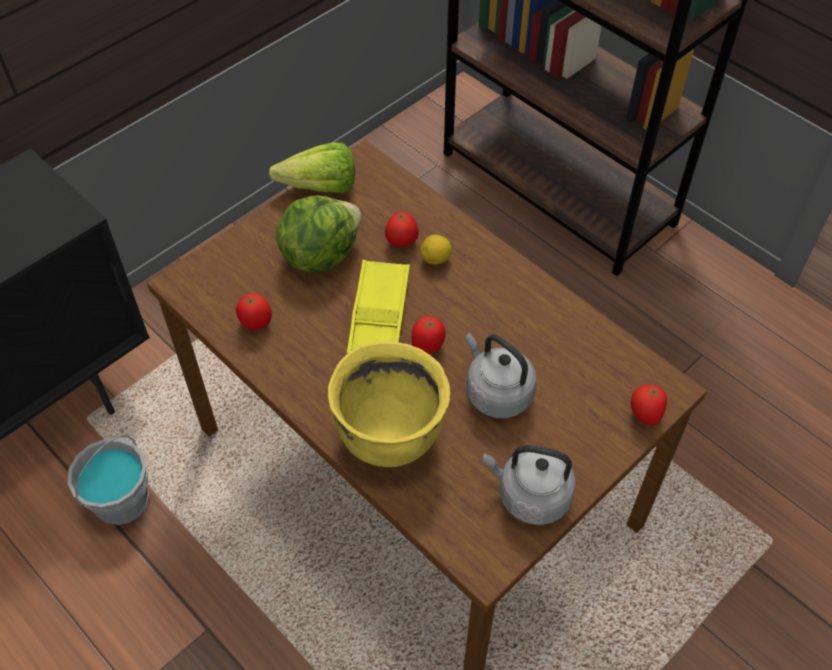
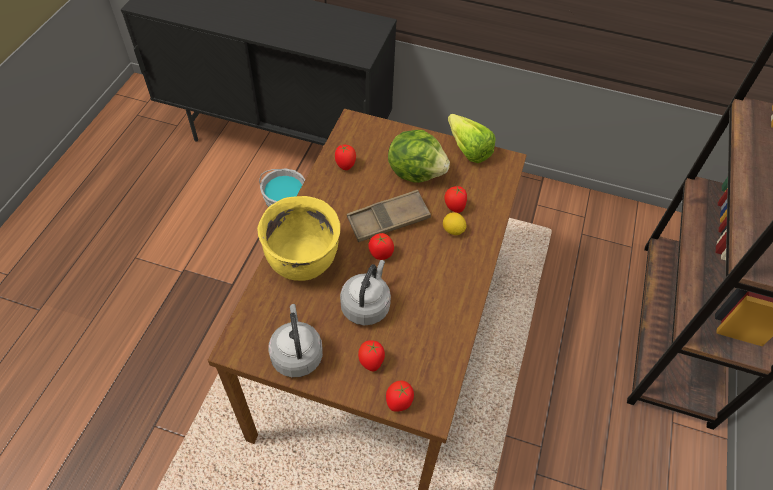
camera: 60 degrees right, 0 degrees up
(379, 316) = (388, 220): yellow tray -> brown tray
(578, 420) = (371, 362): none -> tomato

